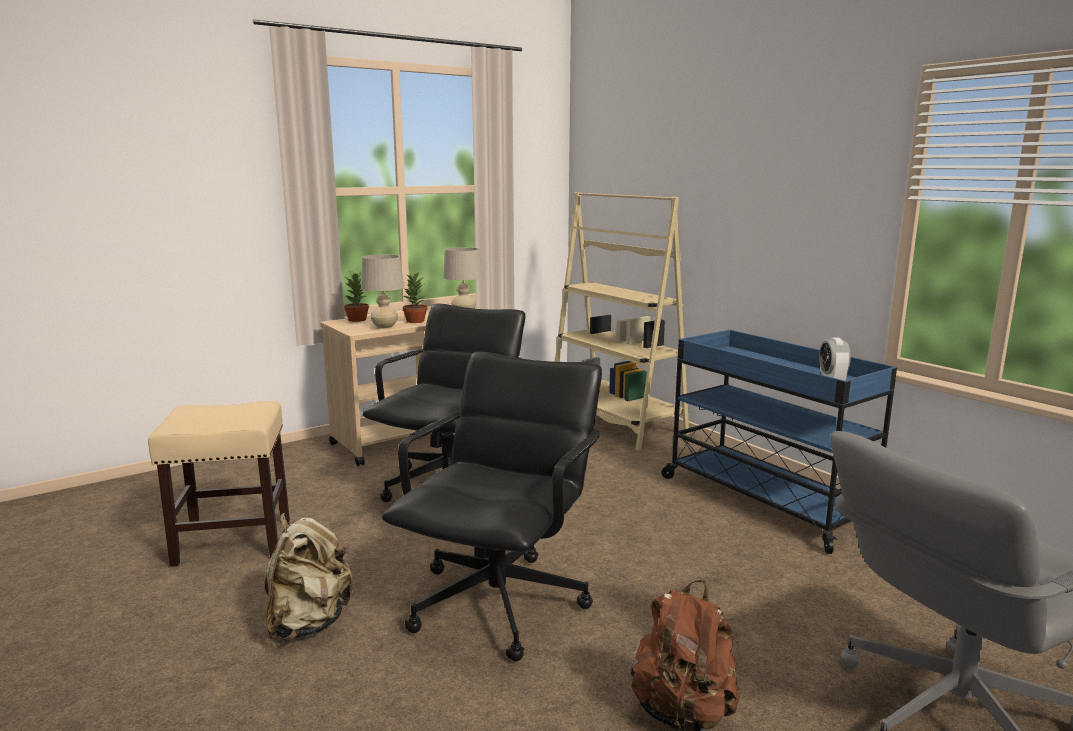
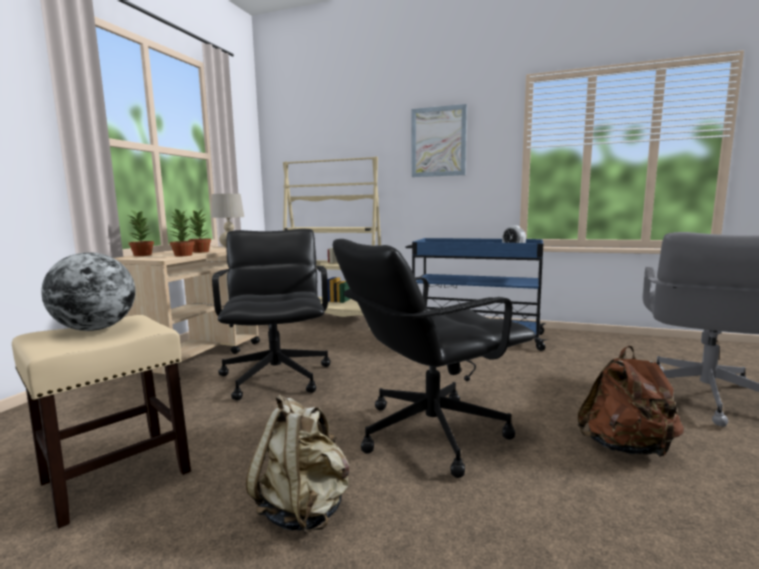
camera: 35 degrees left, 5 degrees down
(223, 412) = (96, 329): none -> globe
(385, 327) = (182, 255): beige table lamp -> potted plant
(500, 603) = (429, 432): black office chair -> black office chair turned 105 degrees counterclockwise
(779, 174) = (438, 142): none -> picture

